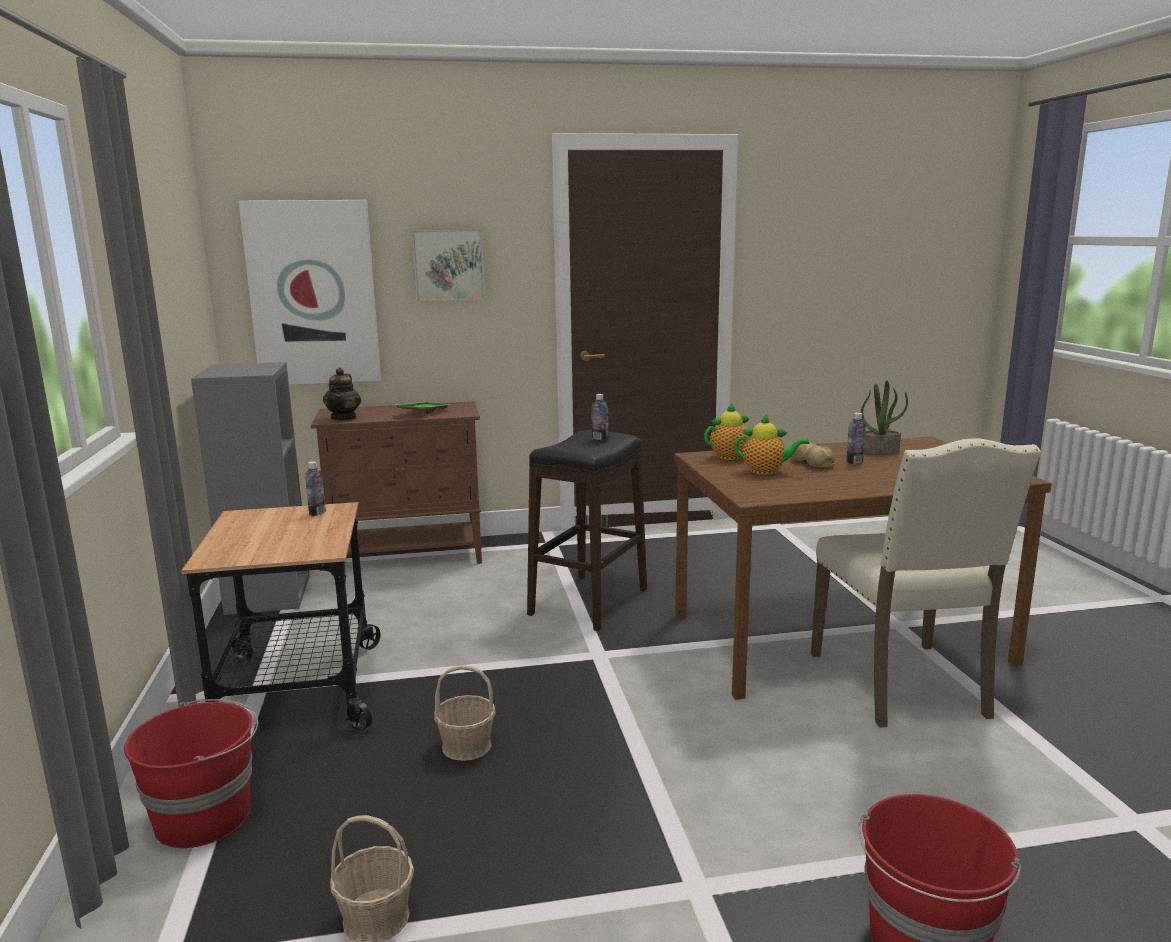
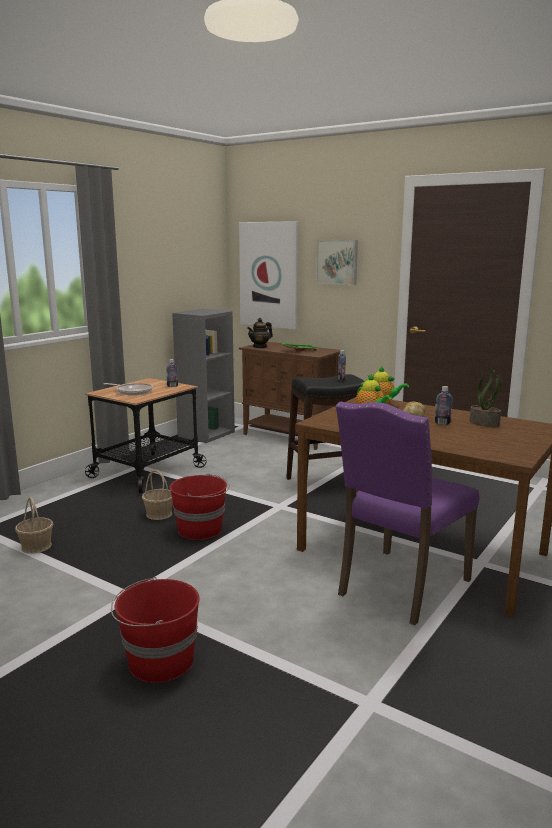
camera: 45 degrees right, 0 degrees up
(205, 816) = (53, 497): red bucket -> red bucket (201, 530)
(274, 541) = (132, 392): none -> frying pan
(902, 686) = (400, 587): beige chair -> purple chair

